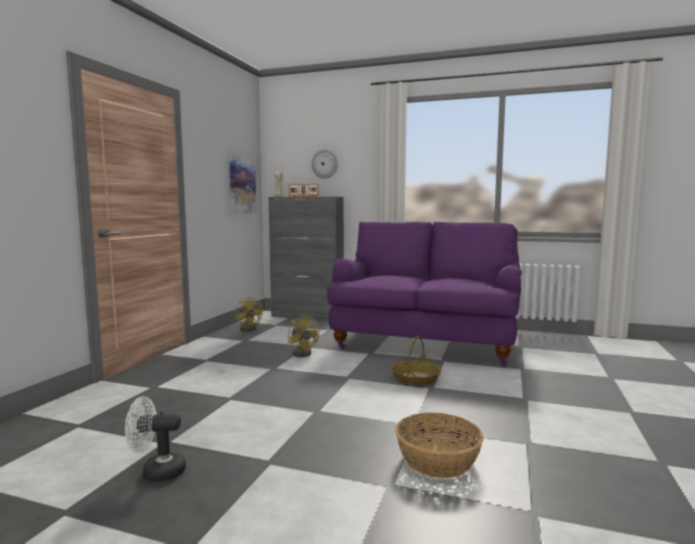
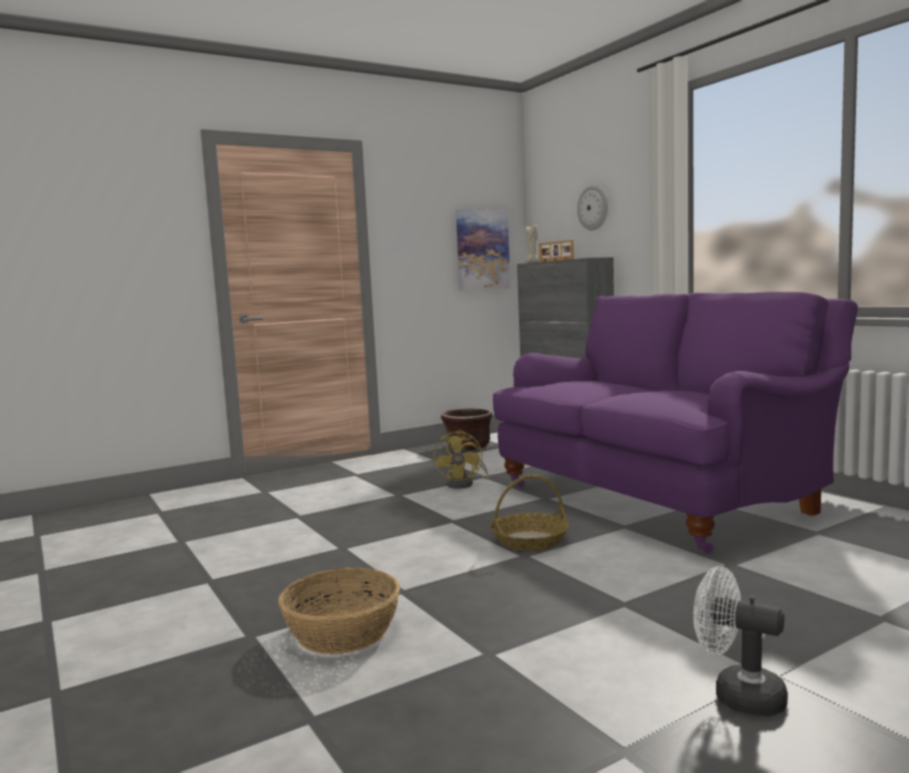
camera: 40 degrees right, 0 degrees up
(157, 472) = (131, 562): white fan -> white fan (737, 695)
(249, 328) = (468, 446): yellow fan -> brown planter

